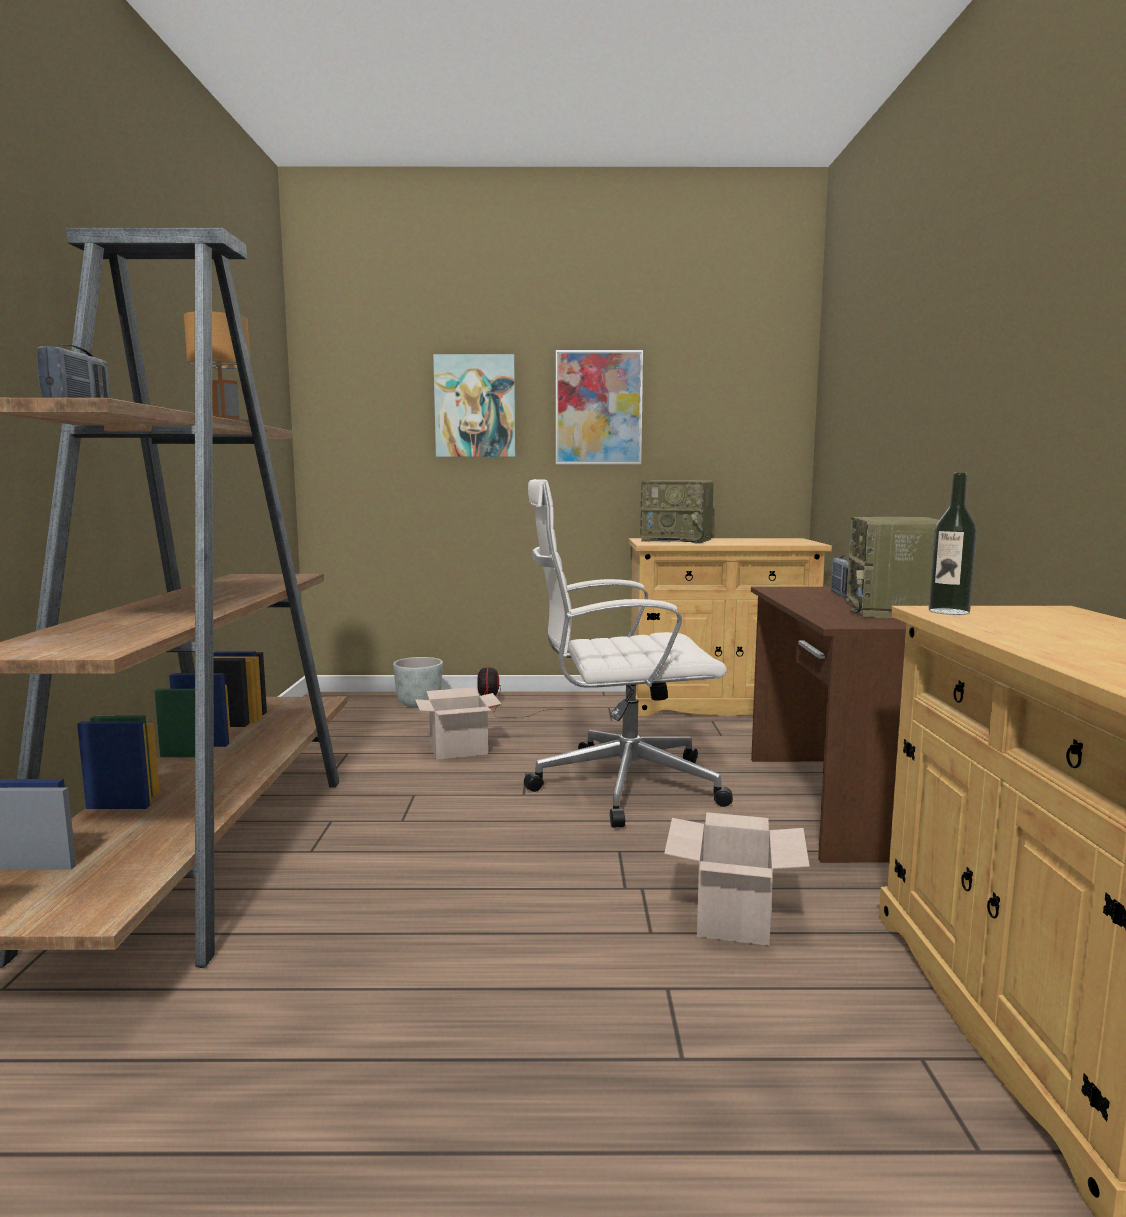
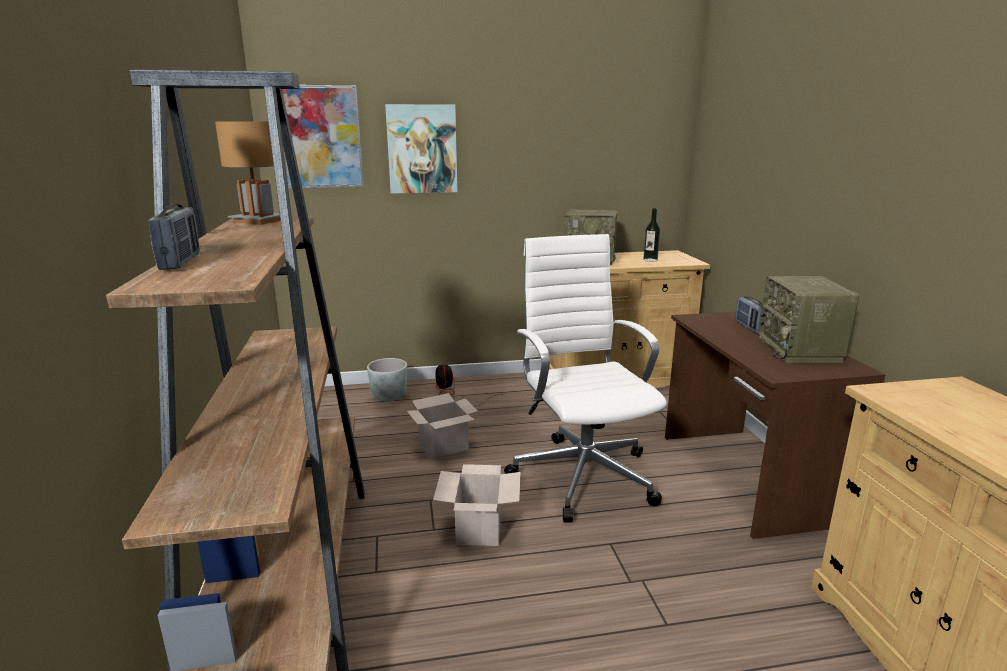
camera: 10 degrees left, 10 degrees up
(598, 408) = (524, 149): picture -> picture (321, 137)
(620, 785) = (582, 474): white office chair -> white office chair turned 90 degrees clockwise
(731, 916) = (715, 601): cardboard box -> cardboard box (478, 528)
(949, 611) = (894, 395): bottle -> bottle (650, 260)

